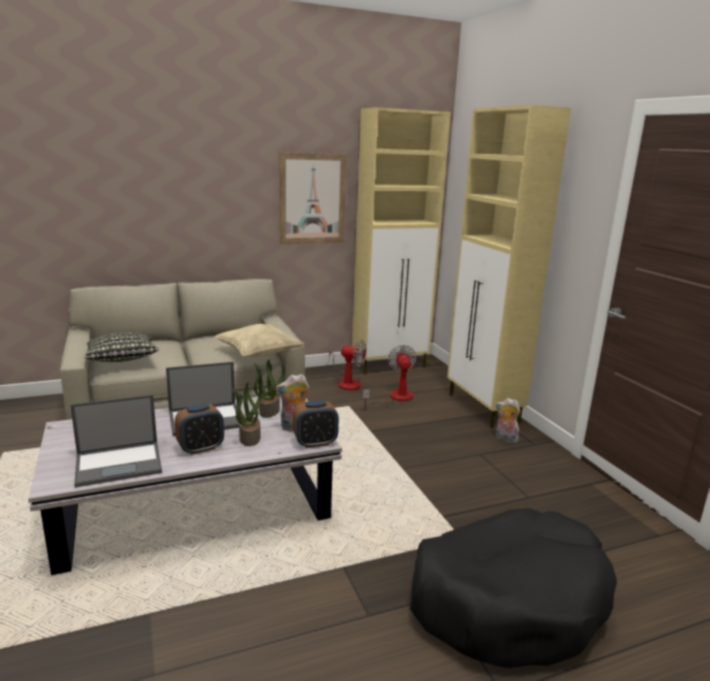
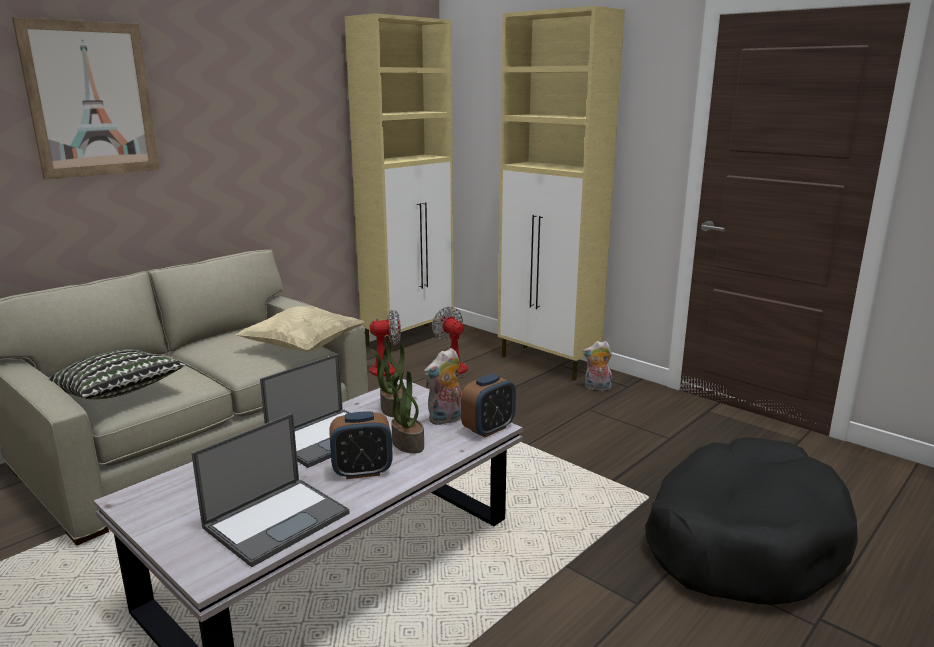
camera: 25 degrees left, 0 degrees up
(200, 448) = (362, 471): alarm clock -> alarm clock turned 45 degrees clockwise
(312, 199) = (298, 137): picture -> picture (91, 100)

